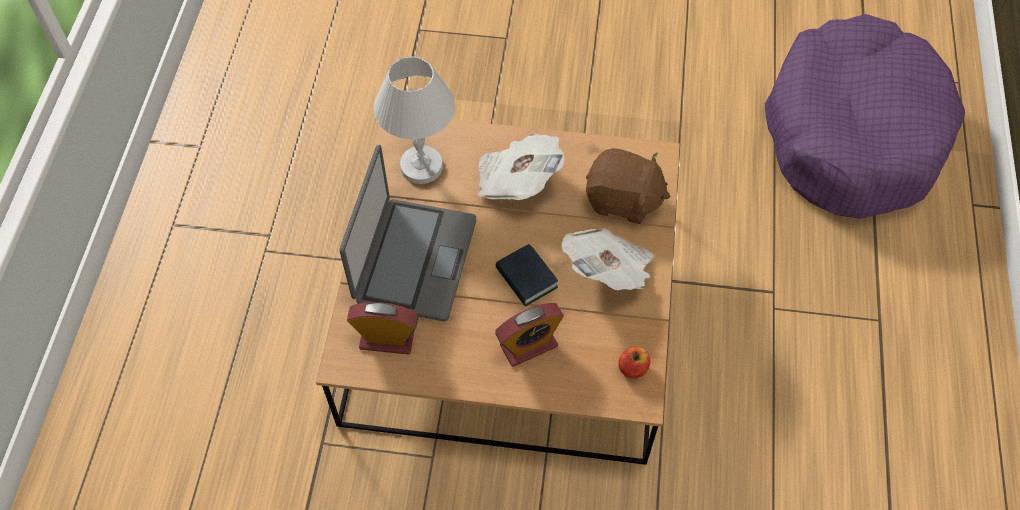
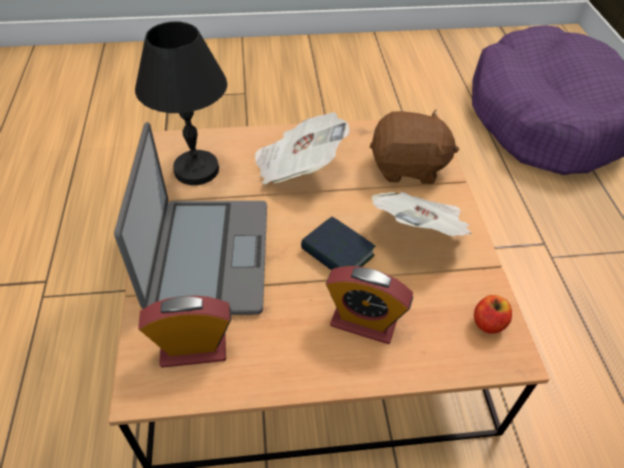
camera: 15 degrees left, 10 degrees down
(421, 166) = (195, 169): white table lamp -> black table lamp
(528, 345) = (363, 322): alarm clock -> alarm clock turned 60 degrees clockwise

